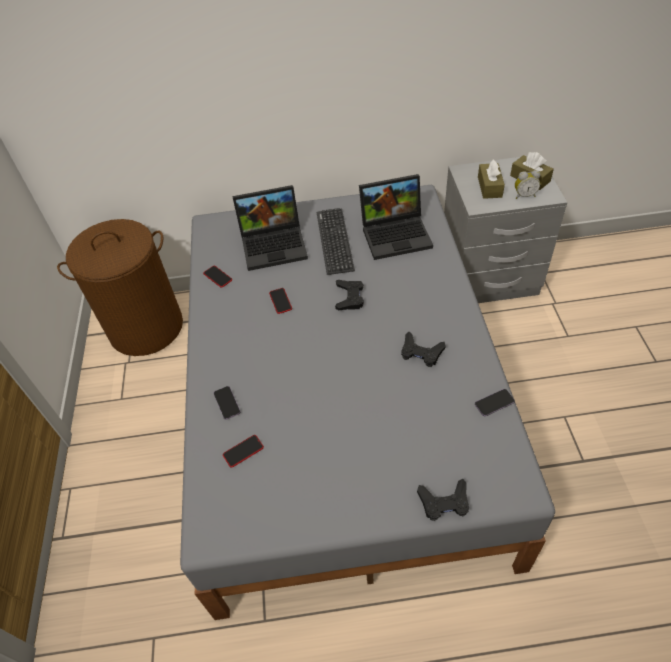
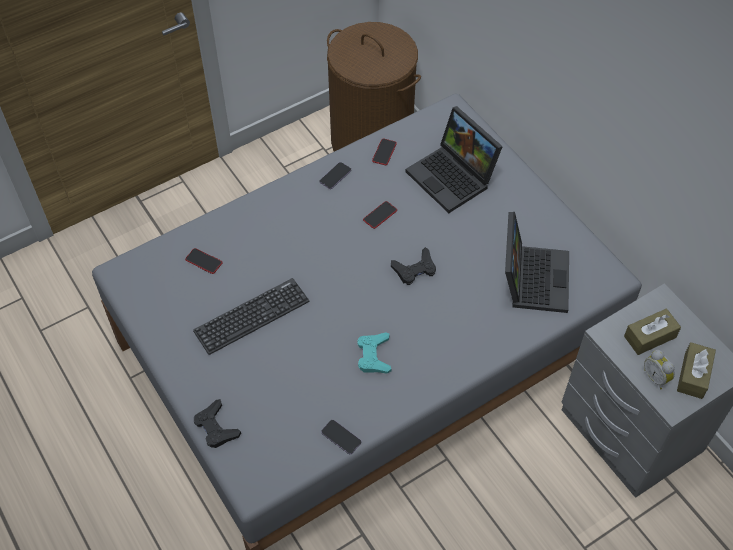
camera: 60 degrees right, 5 degrees up
(227, 403) = (245, 228): phone -> phone (335, 176)
(334, 241) = (487, 225): keyboard -> keyboard (252, 316)
(397, 234) = (531, 277): laptop -> laptop turned 135 degrees counterclockwise
(421, 352) = (374, 356): black game controller -> turquoise game controller

